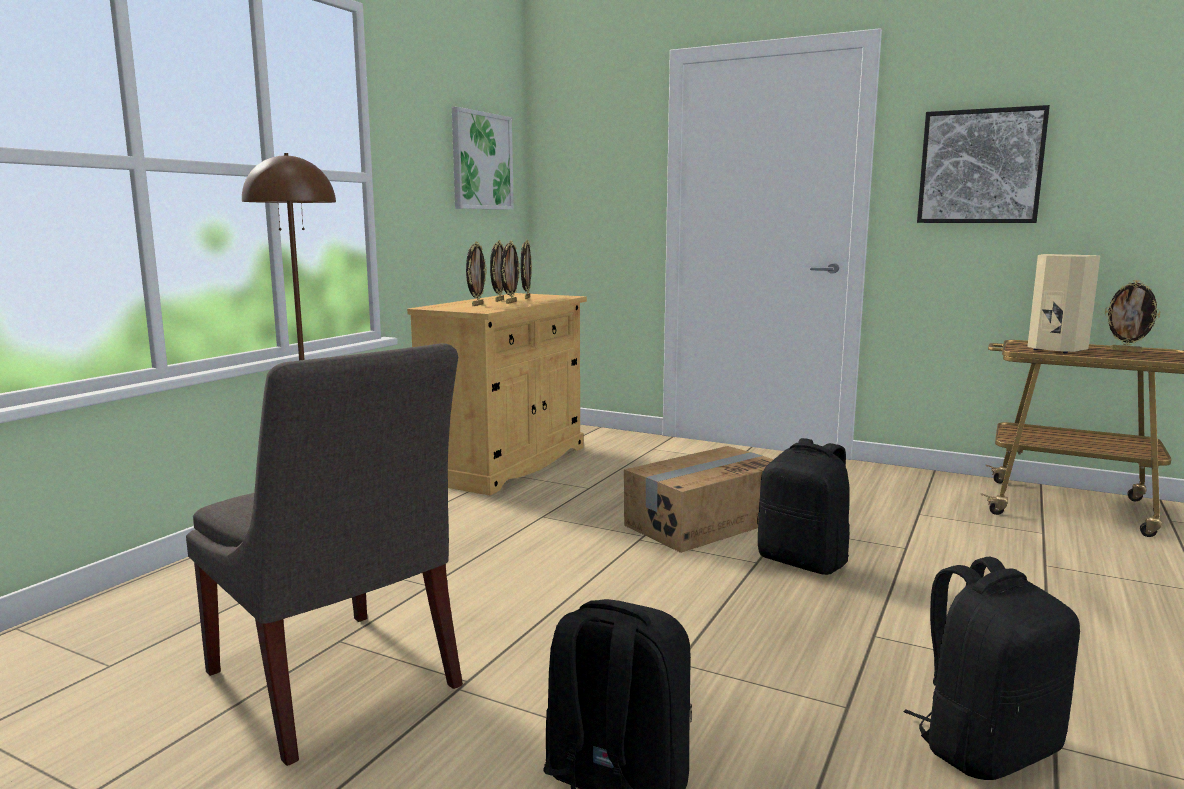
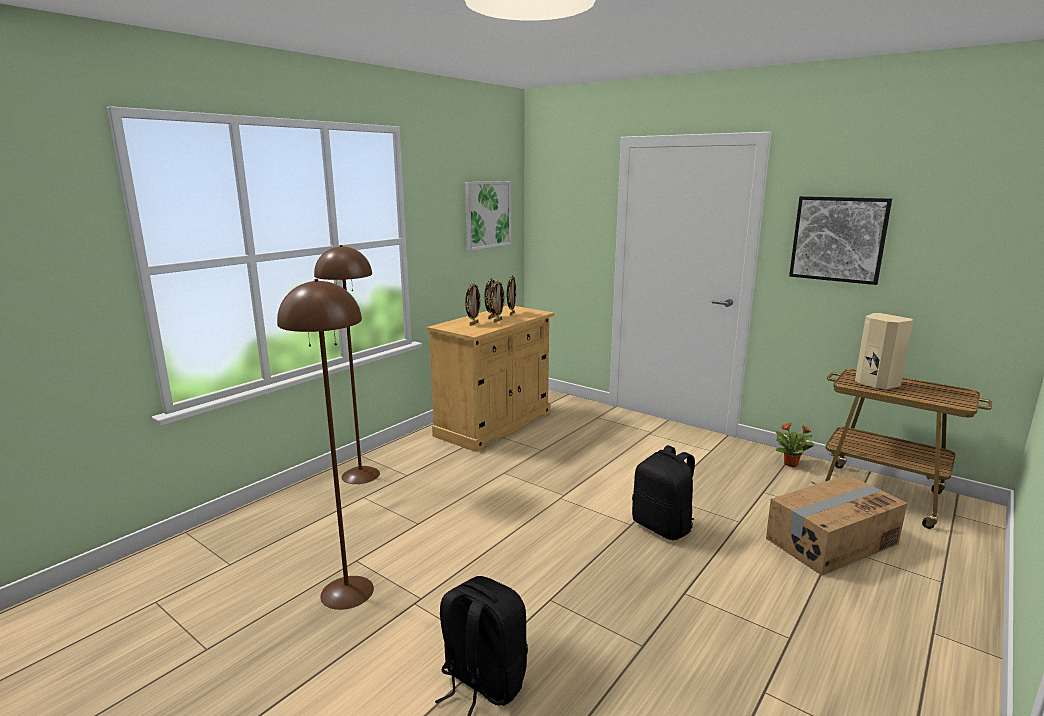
camera: 10 degrees right, 5 degrees up
(335, 685) = (346, 592): grey chair -> brown floor lamp
(703, 522) = (608, 486): cardboard box -> cardboard box (830, 541)
(938, 483) = (791, 464): none -> potted plant
(986, 747) = (718, 687): black backpack -> none
(1126, 351) = (932, 389): picture frame -> none

